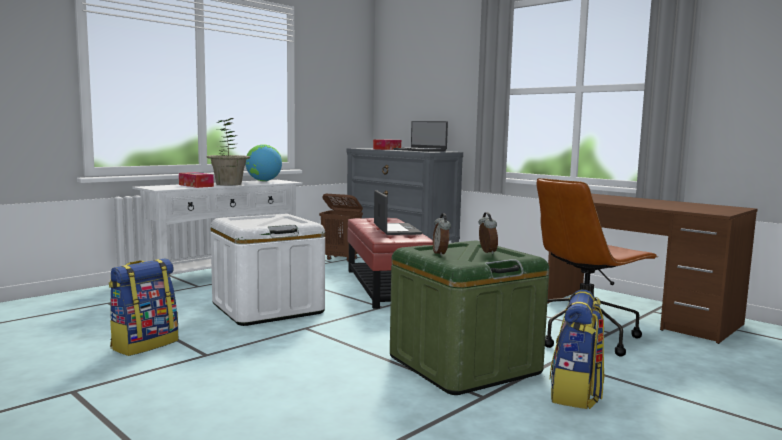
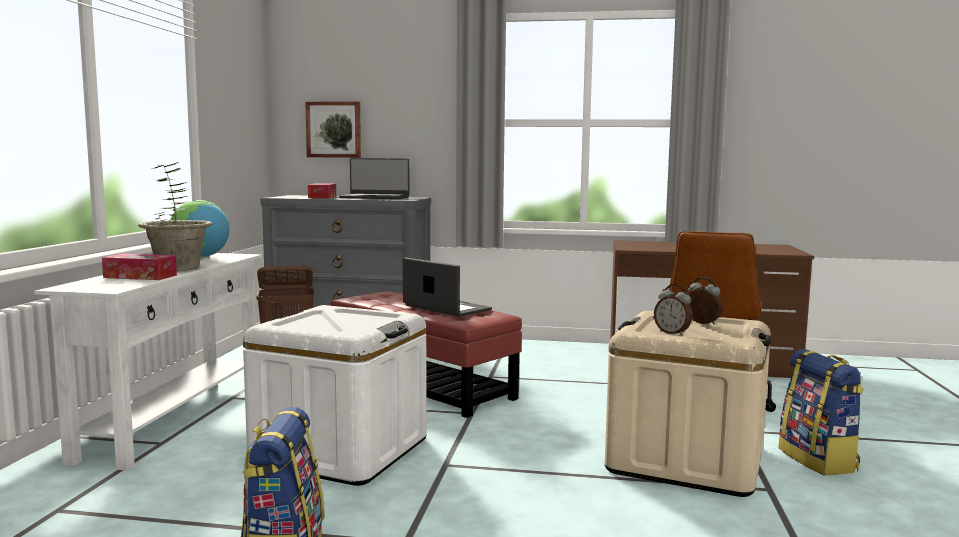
camera: 35 degrees left, 0 degrees up
(408, 100) = (334, 129): none -> picture
(464, 365) = (686, 460): green storage box -> beige storage box

